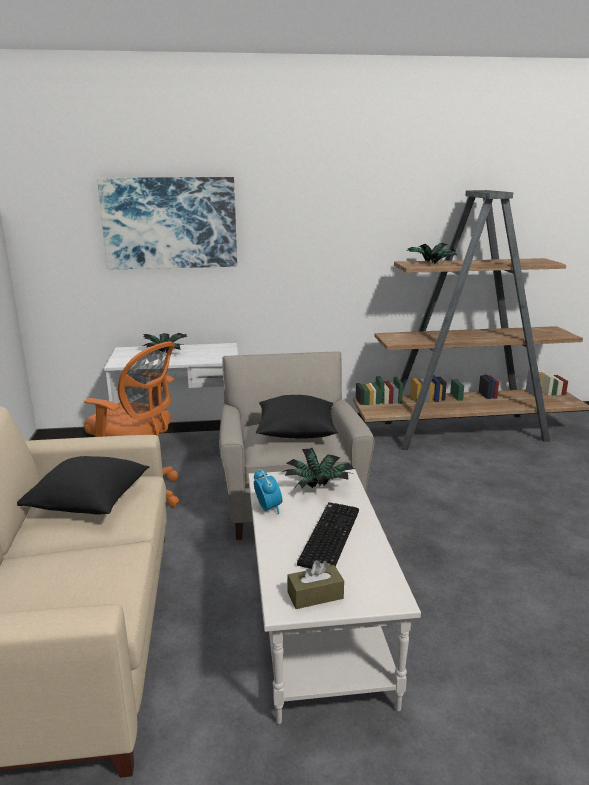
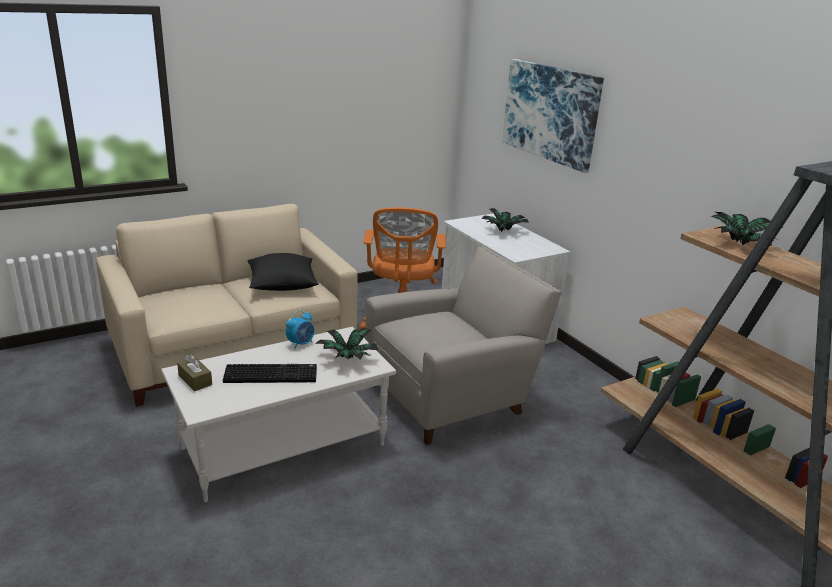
camera: 65 degrees right, 5 degrees up
(296, 432) = (435, 330): black pillow -> none

